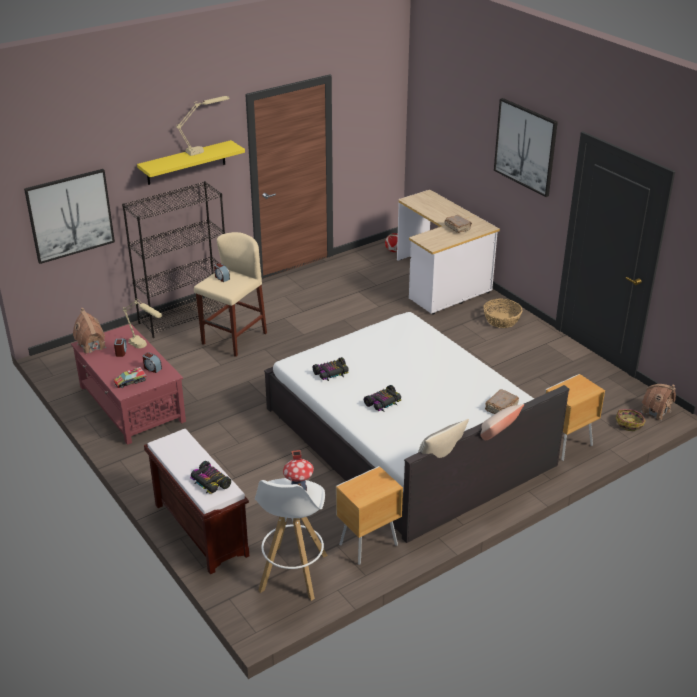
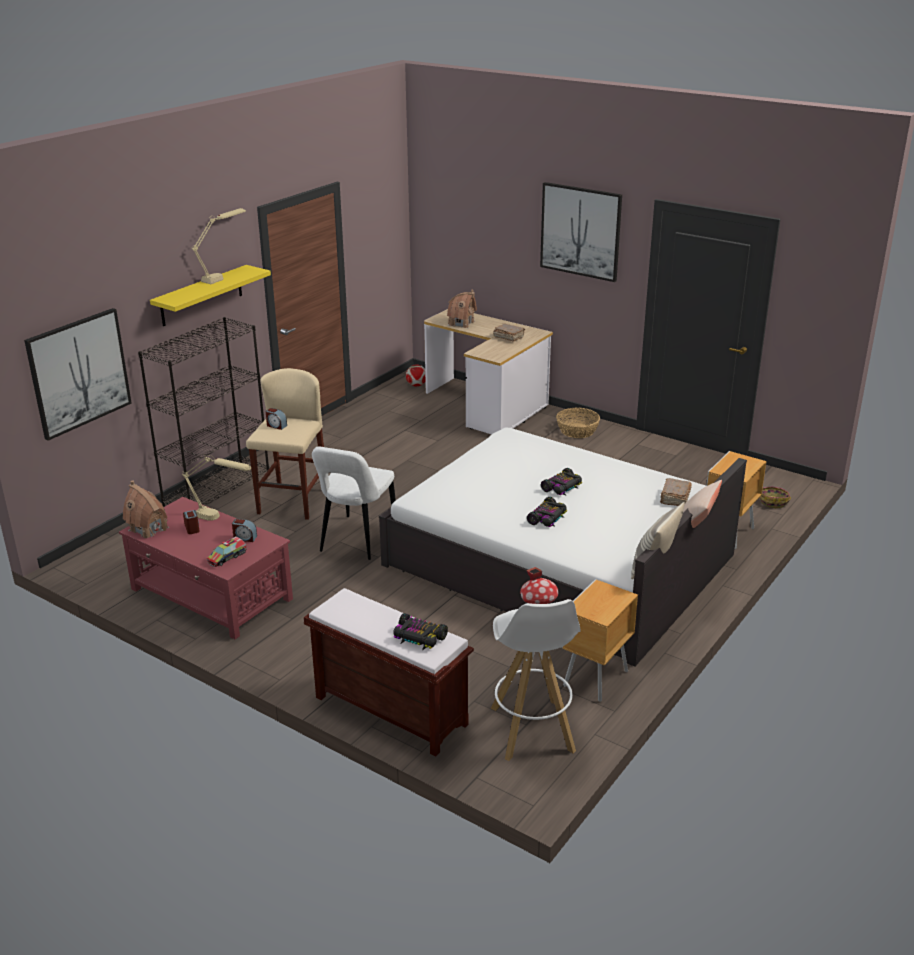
camera: 20 degrees left, 5 degrees down
(261, 383) = (356, 540): none -> white chair
(331, 373) = (467, 500): toy car -> toy car (562, 487)
(656, 411) = (789, 485): toy house -> toy house (461, 323)

